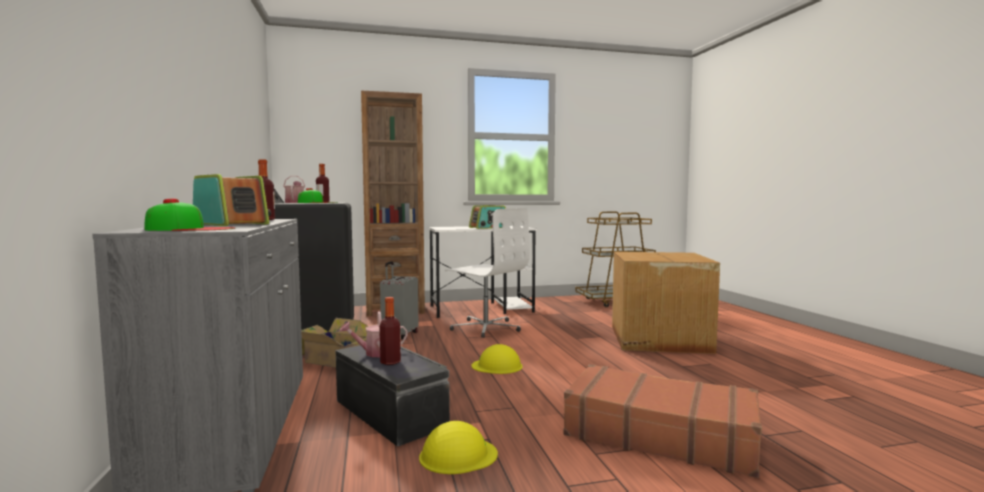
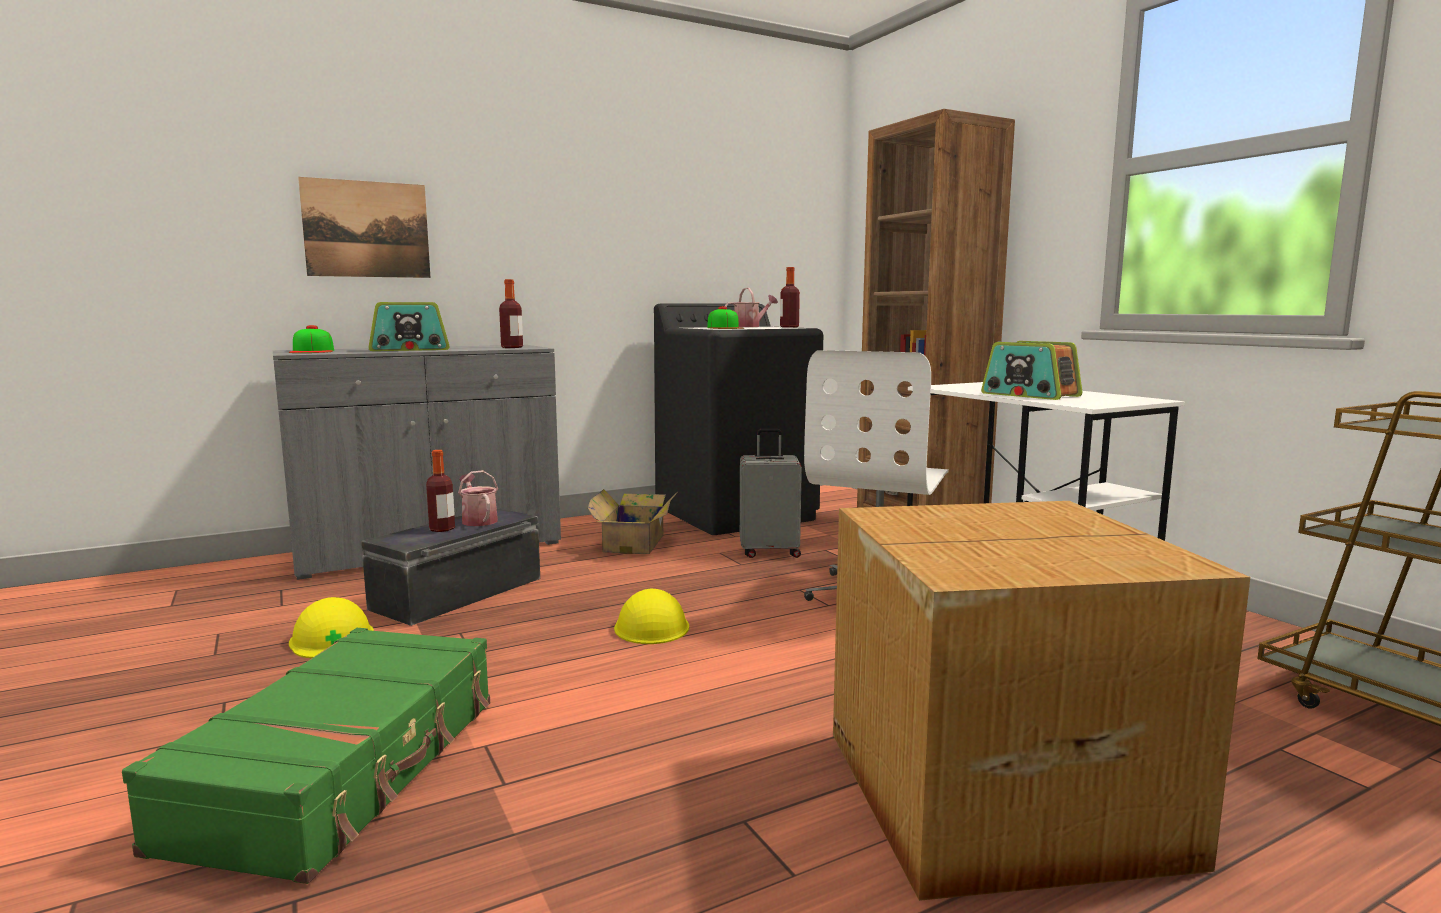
camera: 75 degrees right, 5 degrees up
(135, 88) = (367, 229): none -> picture
(231, 224) = (409, 349): radio -> radio turned 45 degrees clockwise
(659, 434) = (344, 770): brown suitcase -> green suitcase

